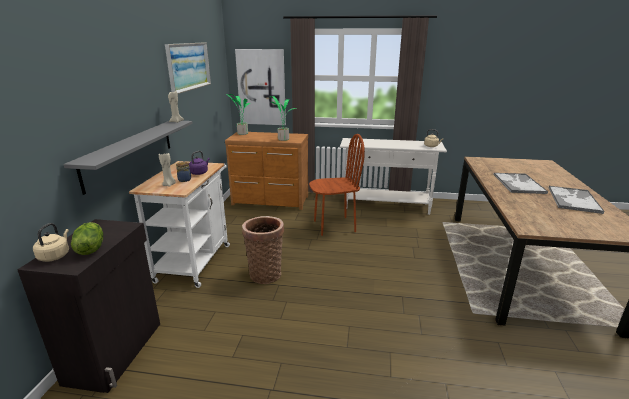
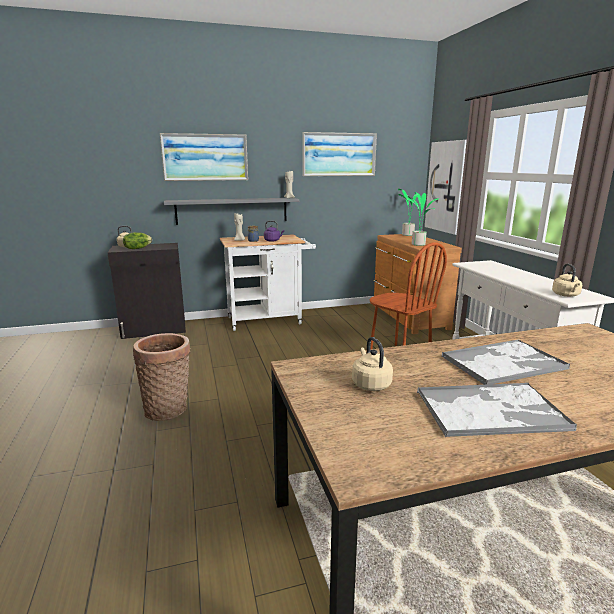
camera: 65 degrees right, 5 degrees down
(95, 87) = (205, 157): none -> picture
(265, 273) = (272, 347): basket -> basket (168, 409)
(549, 215) = (370, 384): none -> beige kettle

